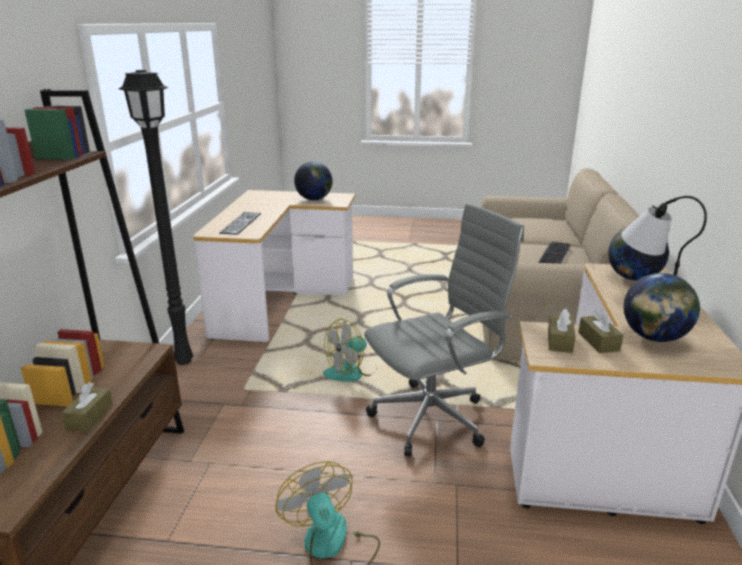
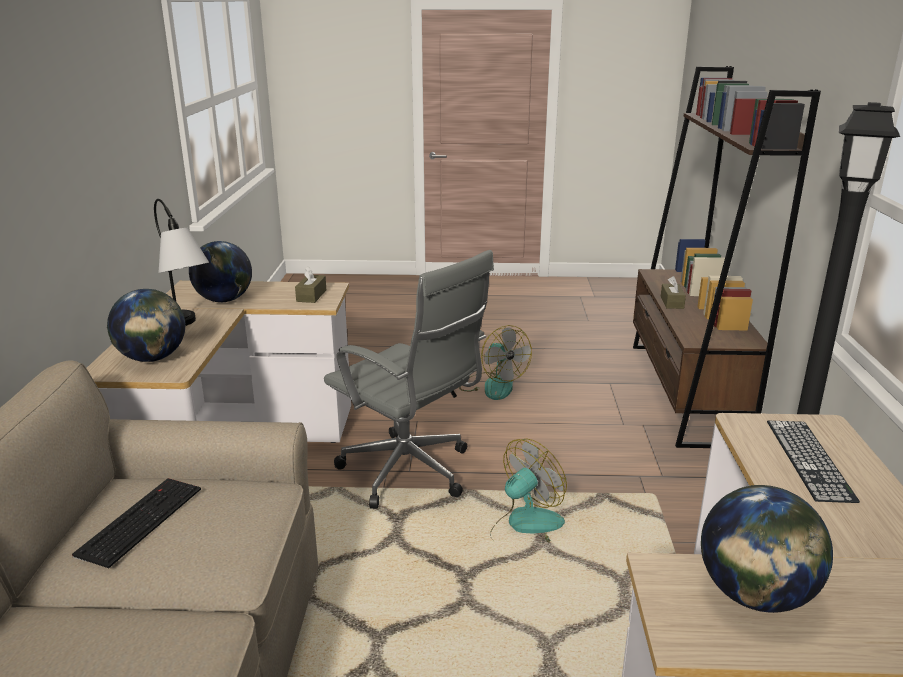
camera: 175 degrees right, 0 degrees up
(435, 417) = (411, 473): grey office chair -> grey office chair turned 105 degrees counterclockwise
(598, 341) = (277, 296): brown tissue box -> none

